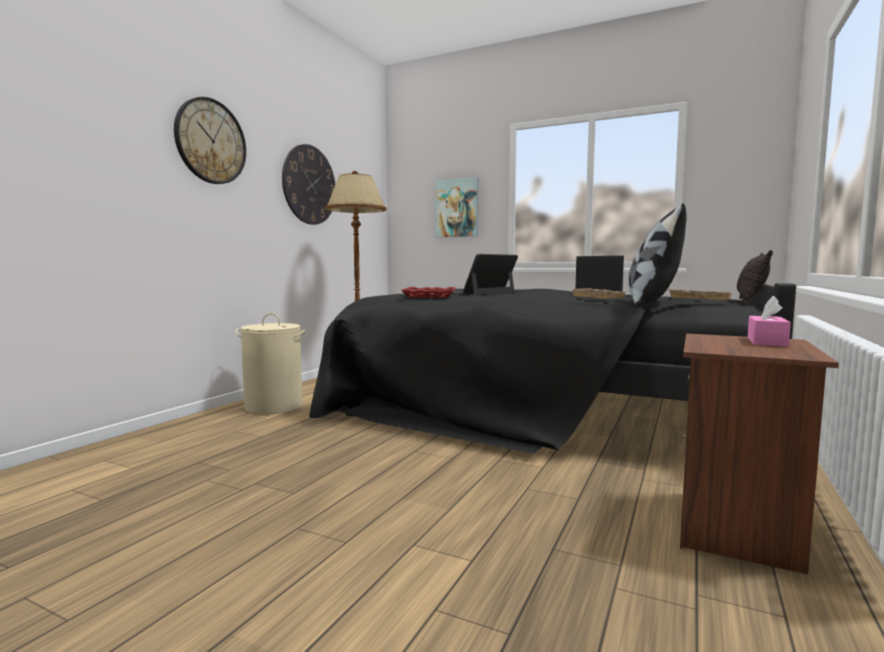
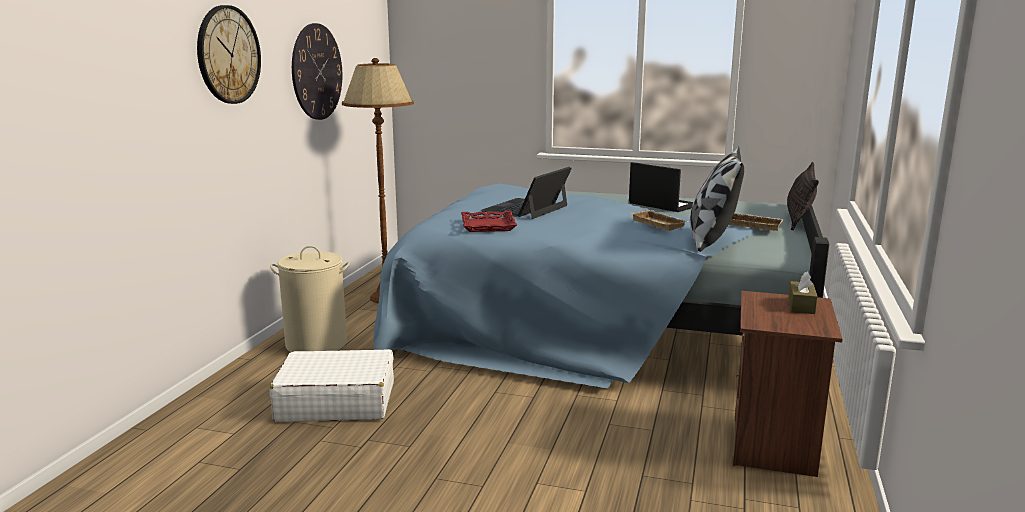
camera: 10 degrees left, 10 degrees up
(252, 449) = (336, 402): none -> white suitcase
(457, 208) = (482, 78): picture -> none
(547, 406) = (603, 324): black bed -> blue bed
(766, 342) = (801, 306): pink tissue box -> brown tissue box

